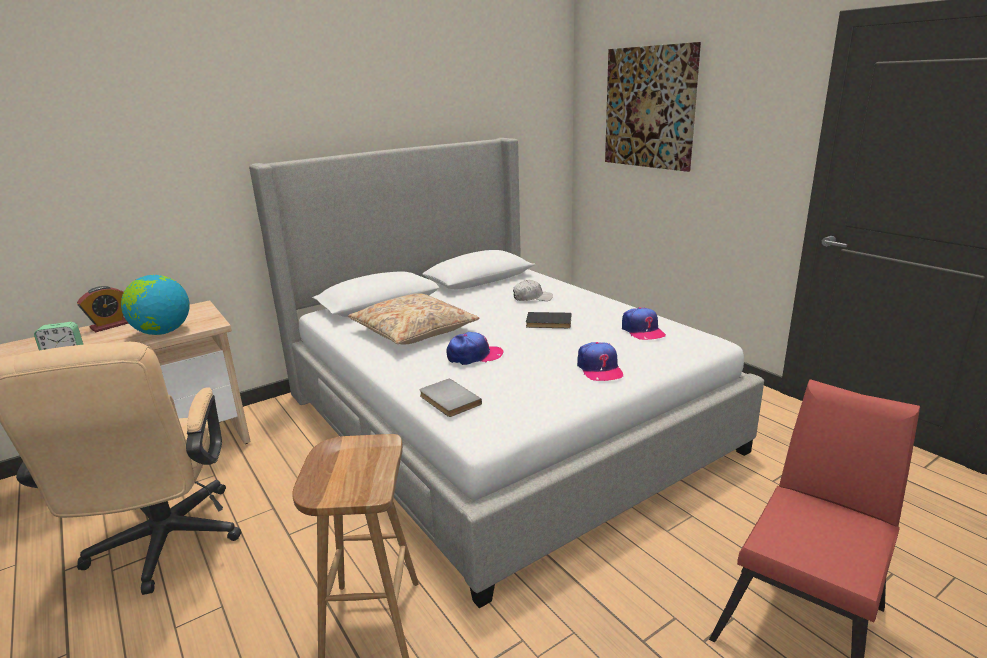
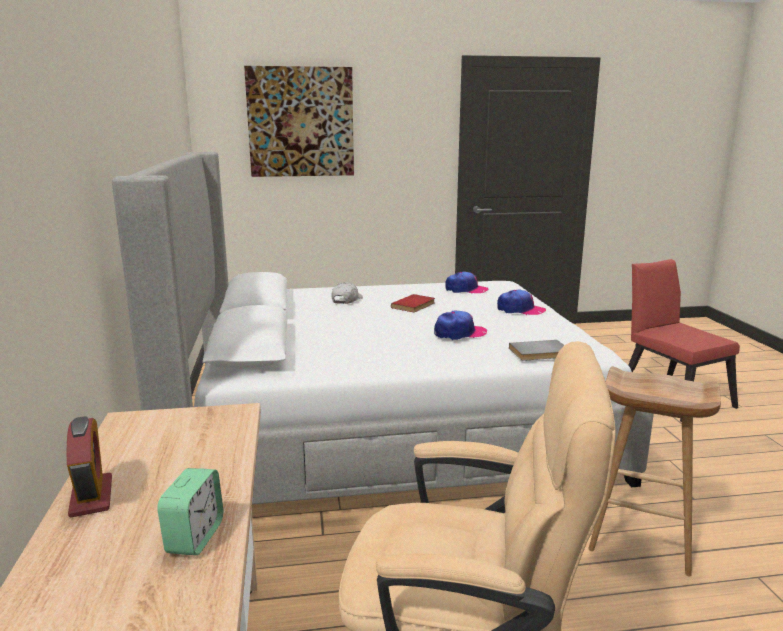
camera: 65 degrees left, 5 degrees down
(163, 332) = (217, 447): globe -> none
(414, 331) = (361, 346): beige pillow -> none
(474, 356) = (459, 333): cap -> cap turned 60 degrees clockwise
(548, 323) = (414, 305): black book -> red book

